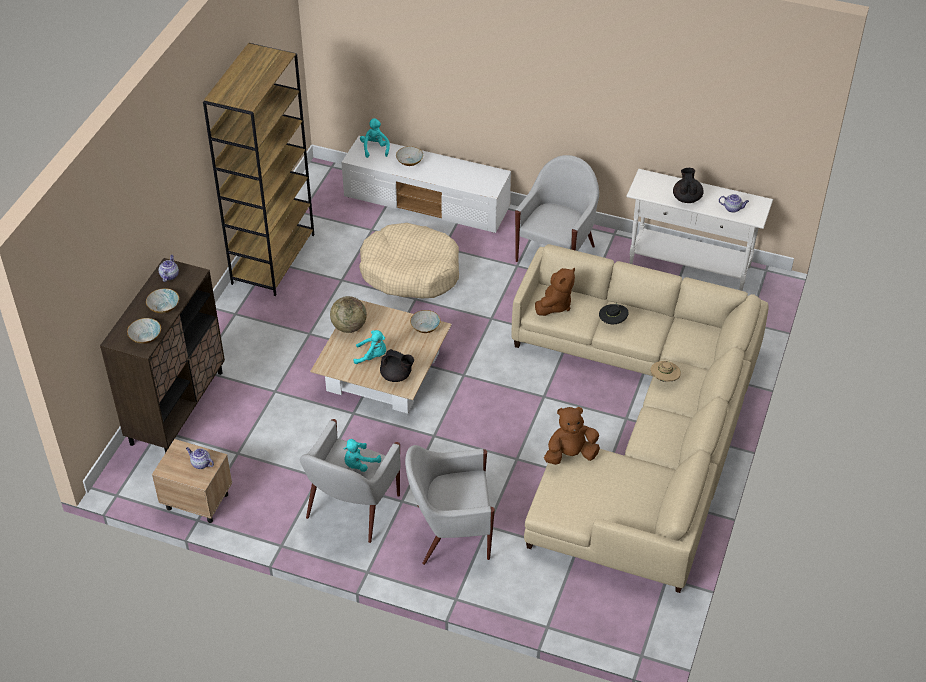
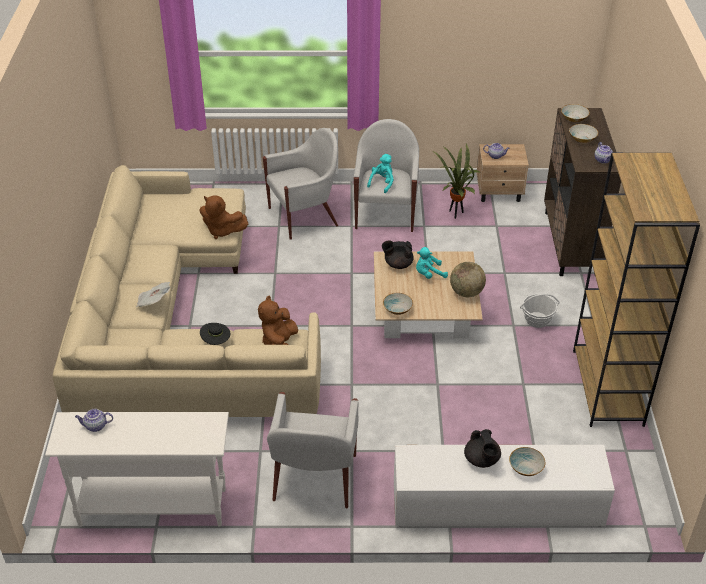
camera: 160 degrees right, 5 degrees down
(272, 483) = (455, 214): none -> potted plant
(283, 332) = (537, 320): none -> basket
(375, 148) = (580, 475): turquoise plush toy -> none
(410, 271) = (460, 412): beige dog bed -> none
(570, 454) = (222, 231): brown plush toy -> brown plush toy turned 60 degrees clockwise
(664, 379) = (153, 302): beige hat -> newspaper
(687, 198) = (154, 426): black teapot -> black teapot (482, 460)

